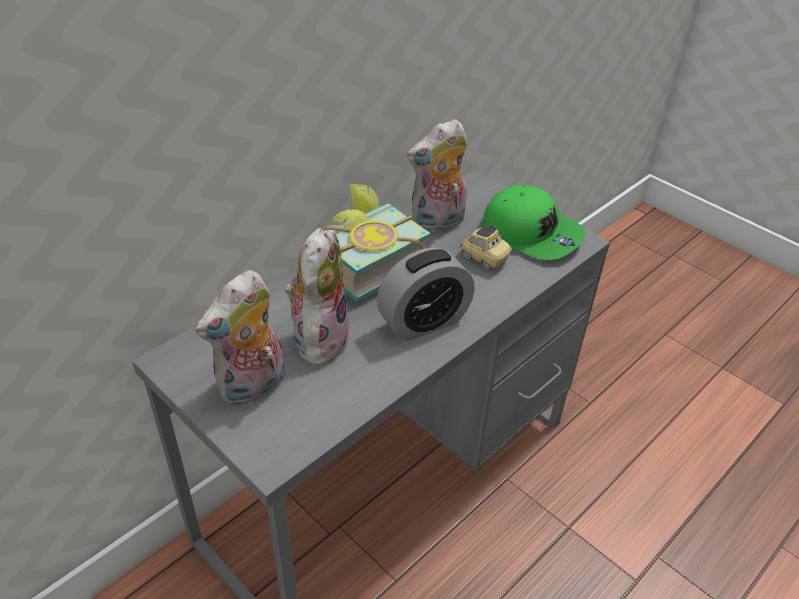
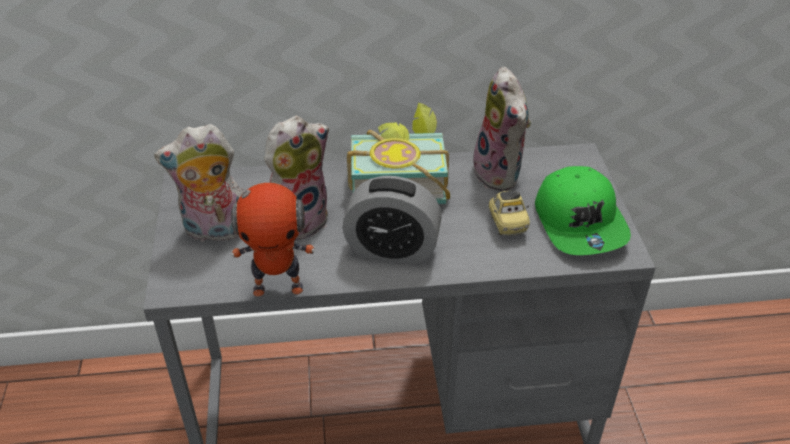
camera: 40 degrees right, 0 degrees up
(368, 403) = (278, 287): none -> toy robot
(437, 222) = (501, 174): plush toy -> plush toy turned 120 degrees counterclockwise

